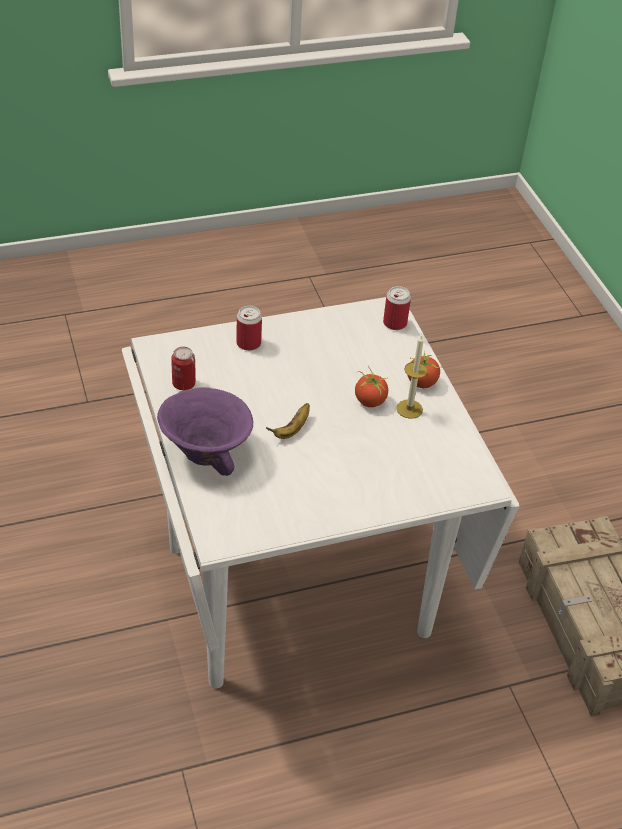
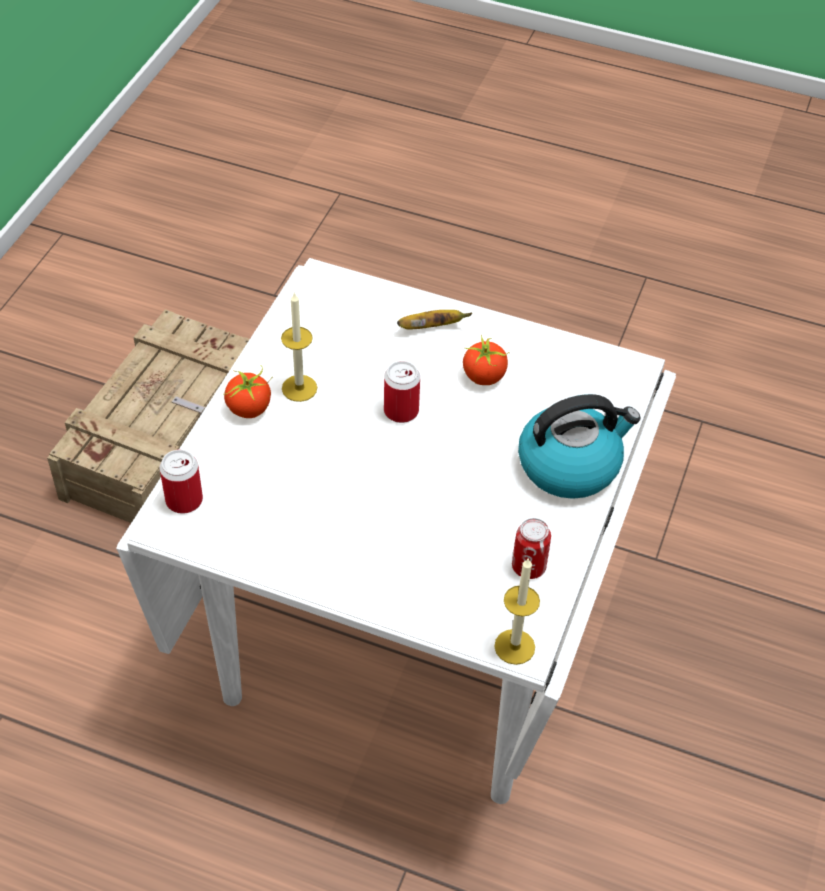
camera: 140 degrees left, 5 degrees up
(159, 345) = (514, 646): none -> candle
(206, 452) = (570, 465): purple bowl -> kettle
(248, 343) = (396, 579): can -> can (401, 411)
(291, 430) = (453, 437): banana -> banana (432, 327)
(369, 401) = (331, 421): tomato -> tomato (484, 377)

